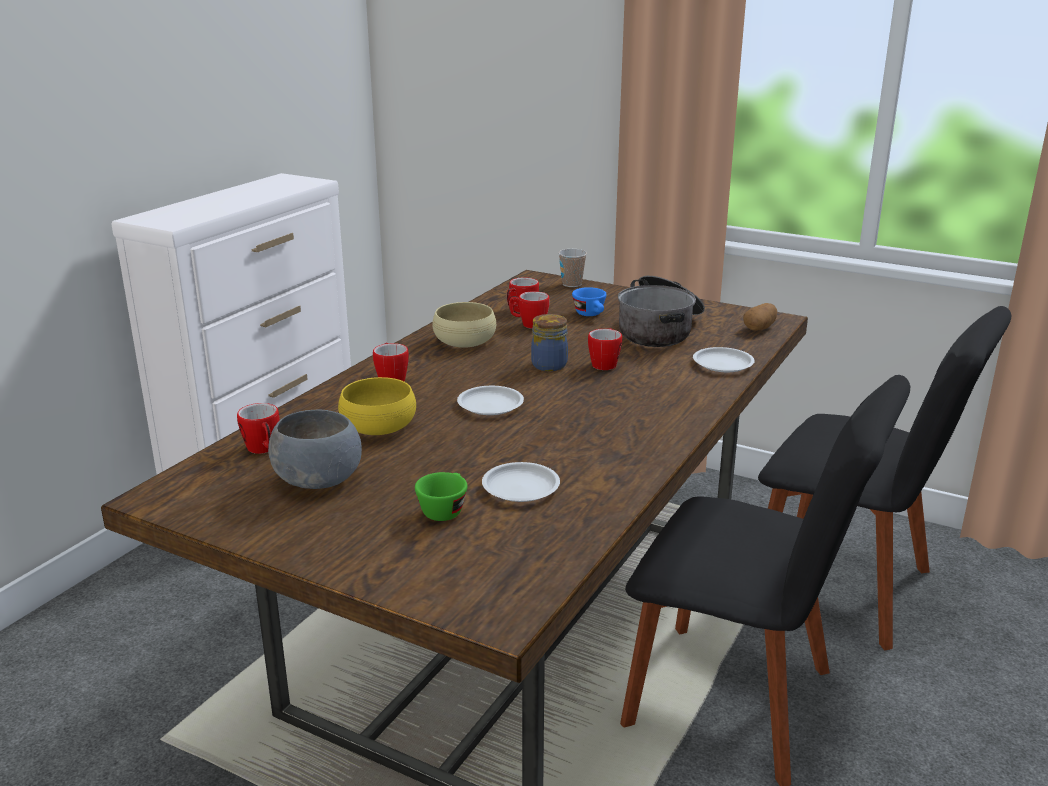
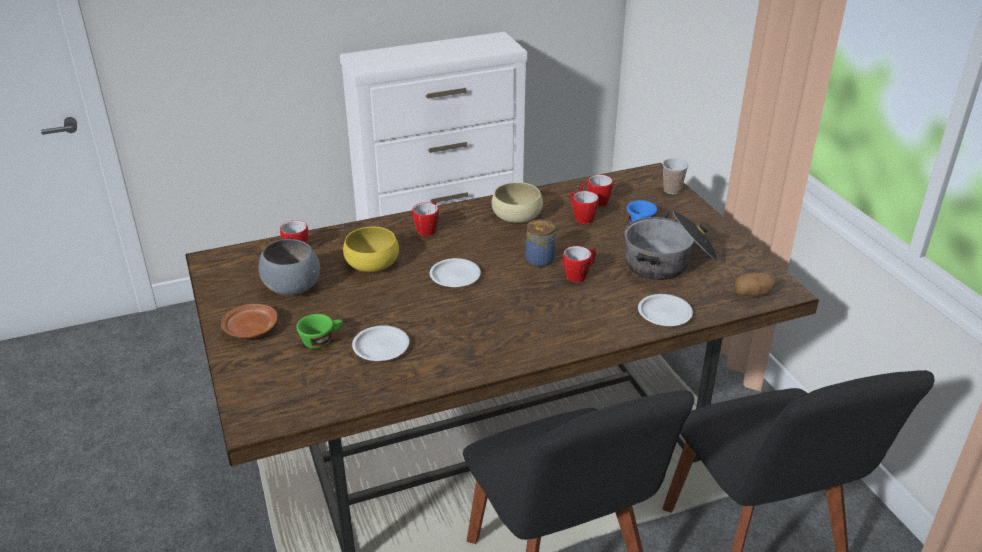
camera: 40 degrees right, 10 degrees up
(336, 537) = (250, 329): none -> brown plate

